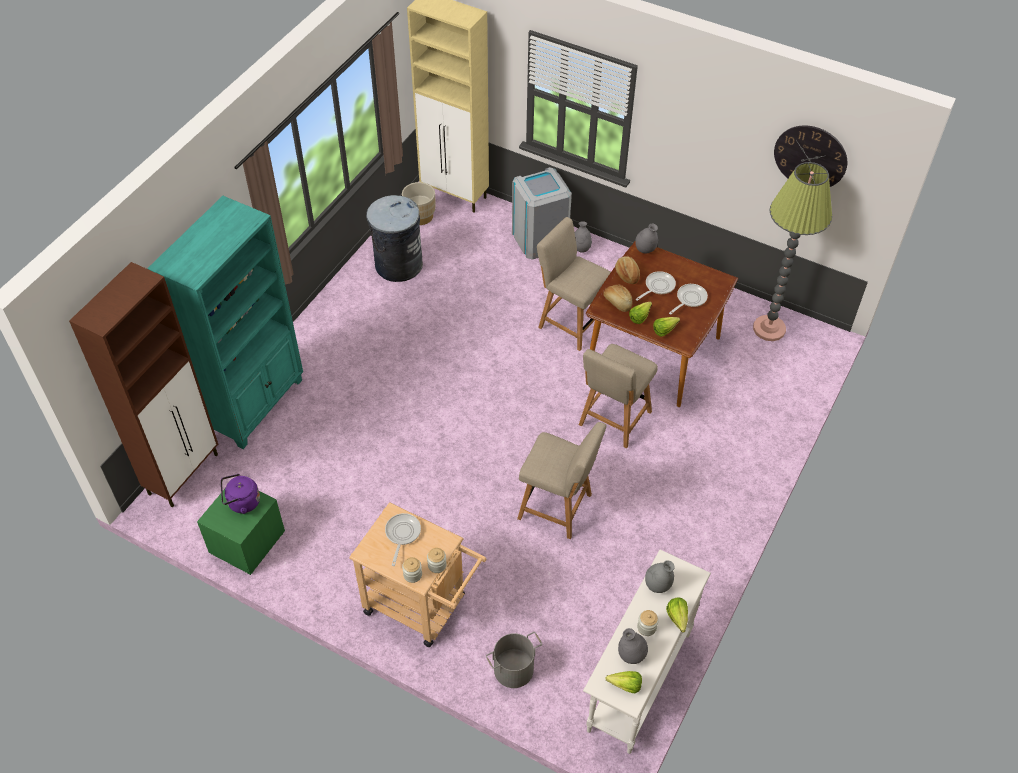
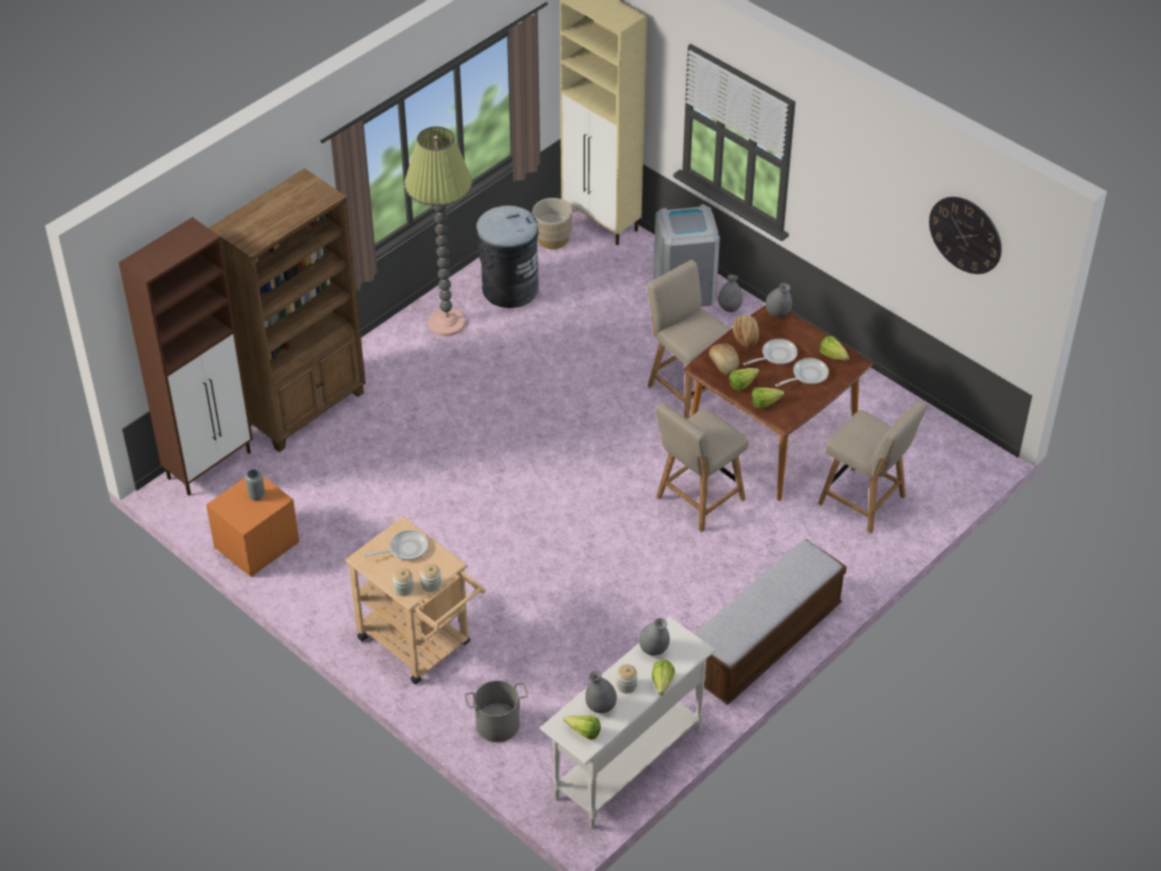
camera: 15 degrees right, 5 degrees down
(242, 503) = (257, 495): purple kettle -> grey vase
(247, 542) = (256, 545): green nightstand -> orange nightstand
(255, 404) = (305, 408): turquoise bookcase -> brown bookcase
(402, 534) = (405, 549): frying pan -> frying pan turned 45 degrees clockwise
(558, 508) = (602, 578): beige chair -> beige chair (865, 502)
(705, 279) = (834, 357): none -> lettuce
(713, 538) = (764, 643): none -> bench
(769, 328) = (920, 436): floor lamp -> floor lamp (447, 323)

